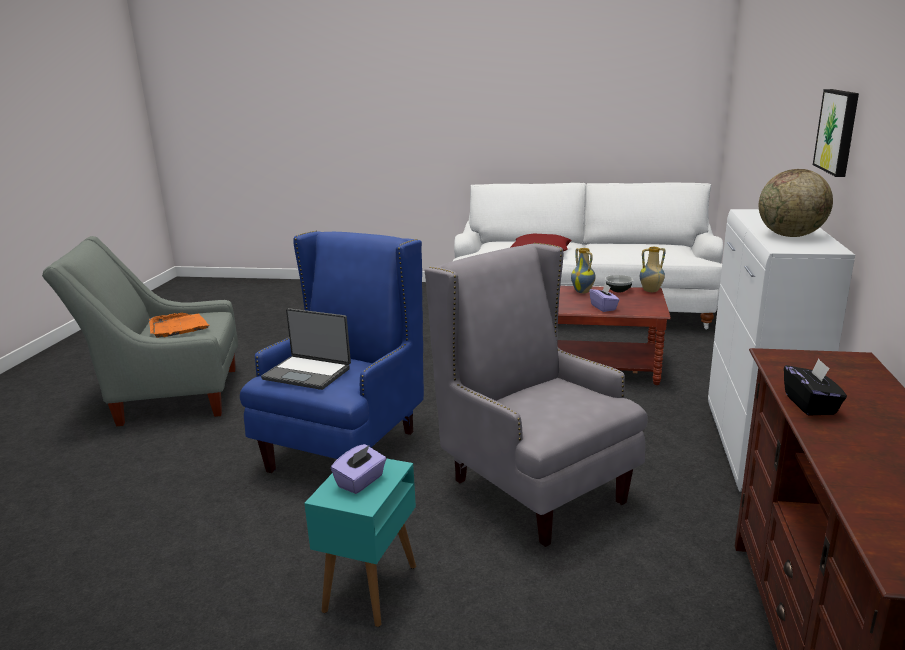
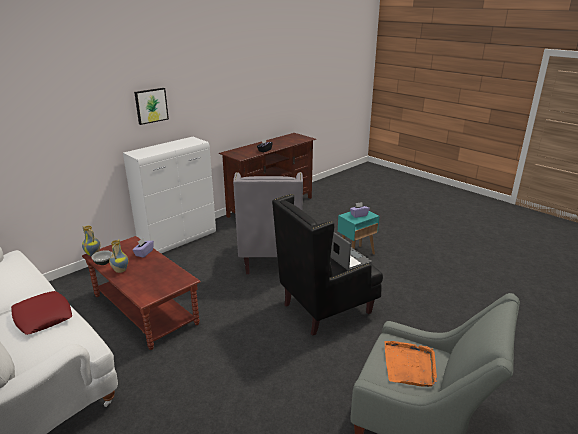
camera: 145 degrees left, 5 degrees up
(344, 449) = (326, 309): blue armchair -> black armchair
(790, 235) = (179, 144): globe -> none

